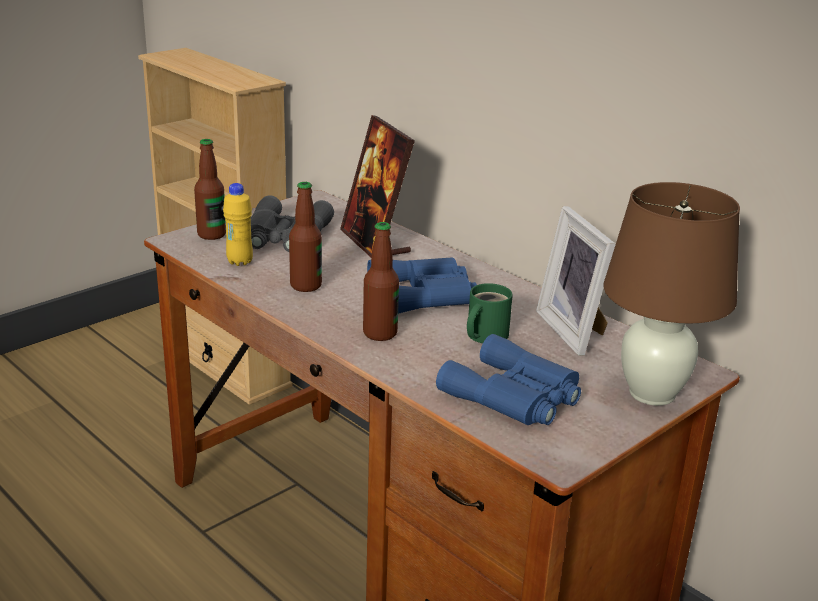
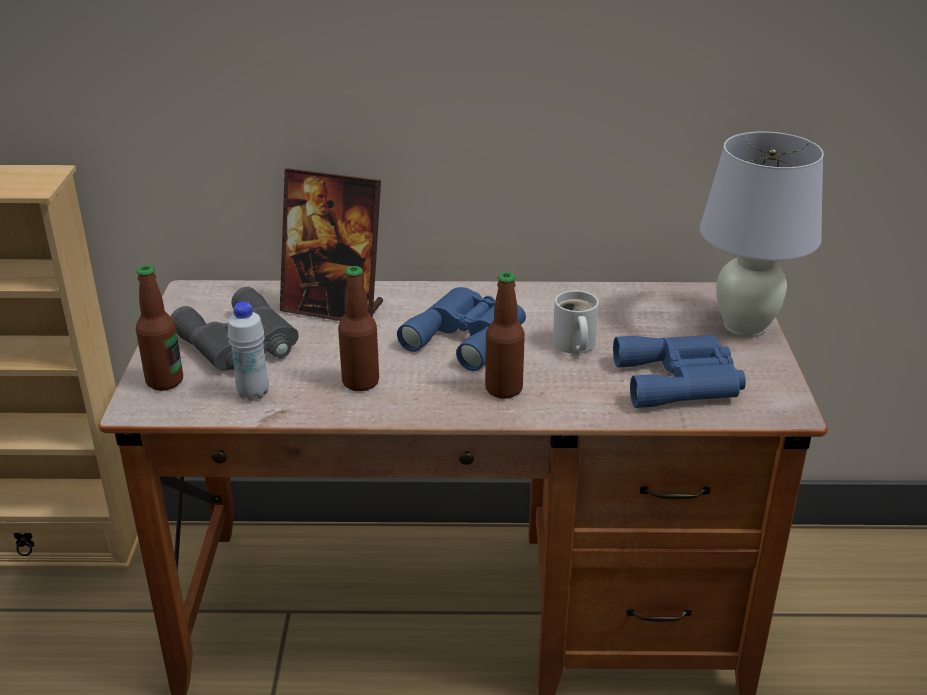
camera: 45 degrees left, 5 degrees up
(239, 262) = (253, 393): yellow bottle -> white bottle
(484, 335) = (573, 345): green mug -> white mug
(575, 331) = (619, 305): picture frame -> none
(652, 394) = (745, 326): brown table lamp -> white table lamp

